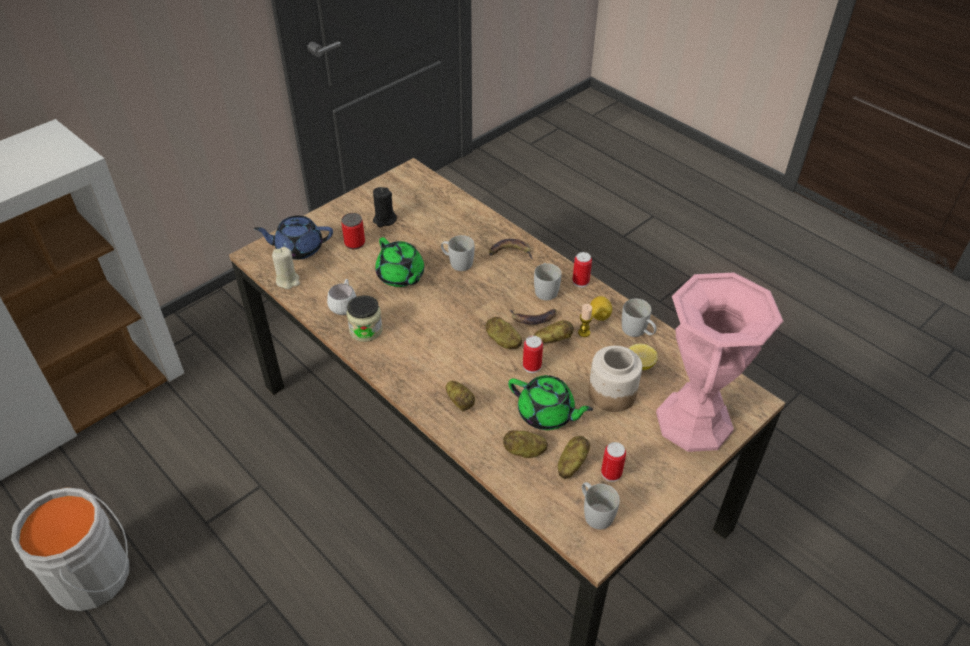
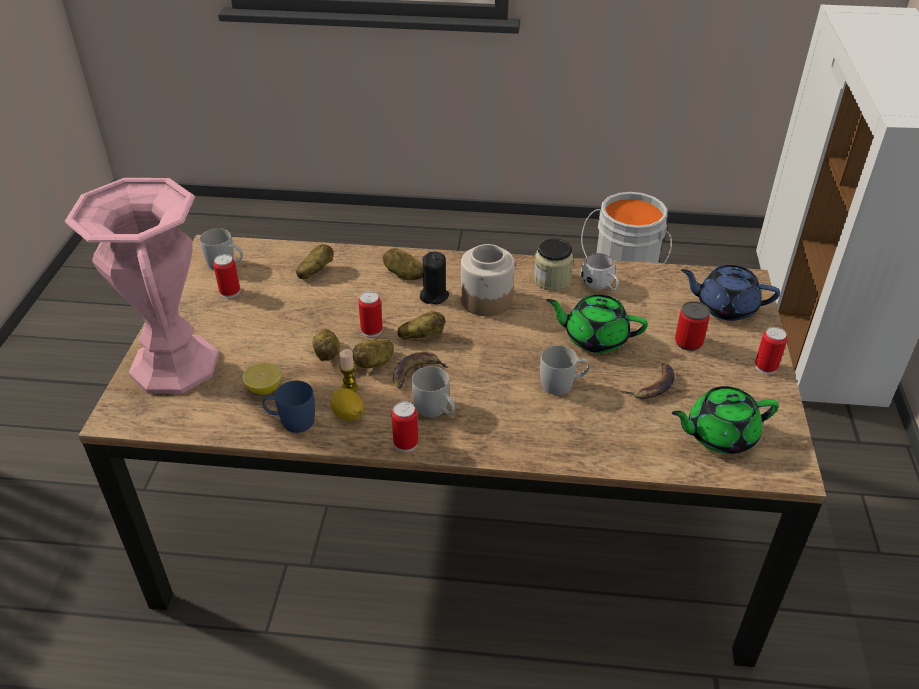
camera: 140 degrees right, 5 degrees down
(288, 280) = (680, 278): beige candle -> none
(298, 248) = (725, 307): blue teapot -> blue teapot turned 120 degrees counterclockwise
(340, 210) = (765, 367): none -> can
(384, 220) = (705, 384): black candle -> black candle (434, 295)
(510, 252) = (524, 431): banana -> banana (652, 386)
(547, 414) = (321, 303): green teapot -> green teapot (719, 435)
(571, 464) = (269, 282): potato -> potato (328, 354)
(611, 393) = (274, 348): jar -> jar (487, 300)
(637, 331) = (291, 421): white mug -> blue mug

